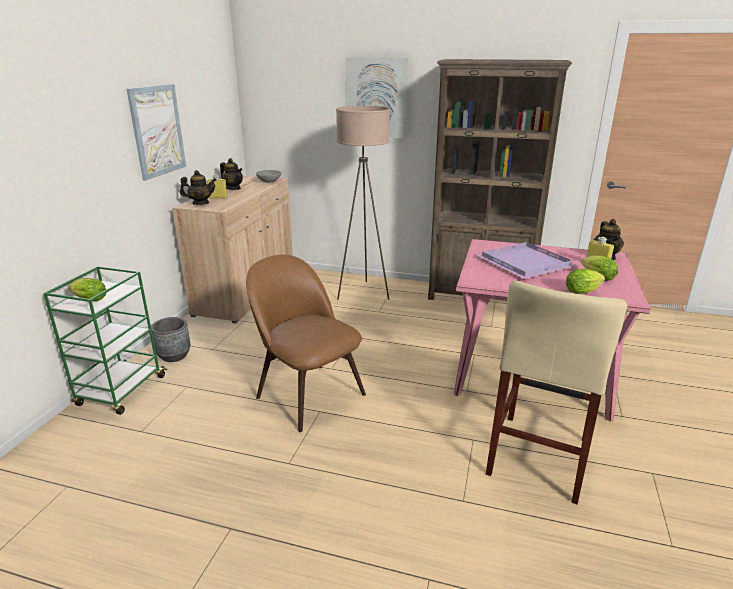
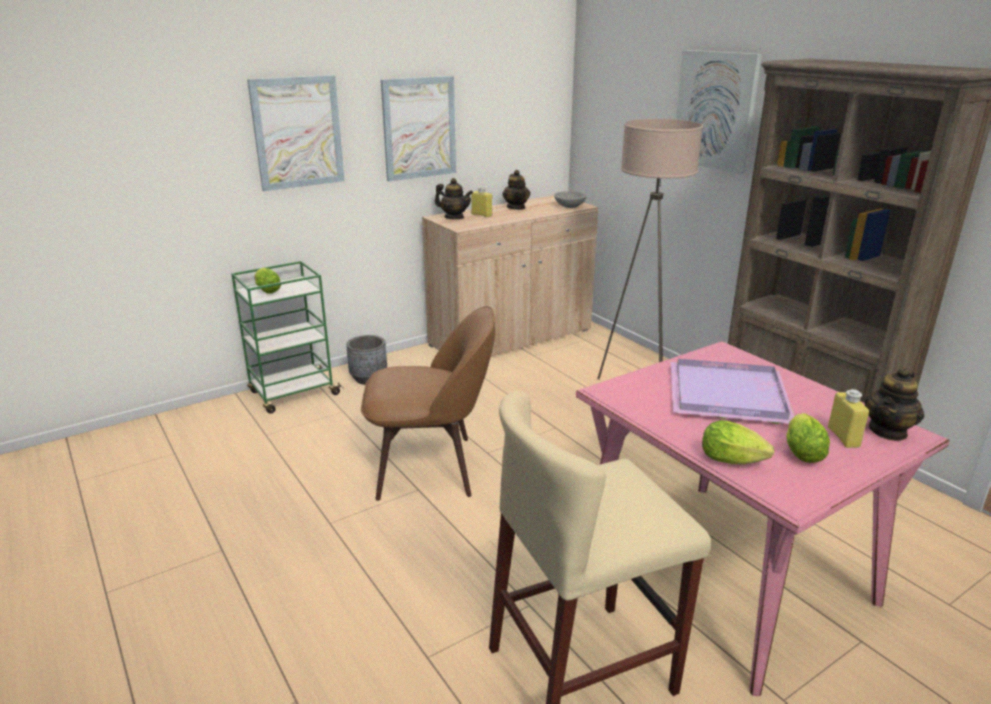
camera: 40 degrees right, 0 degrees up
(72, 143) = (298, 132): none -> picture
(308, 393) = (431, 467): brown chair -> brown chair turned 90 degrees clockwise

